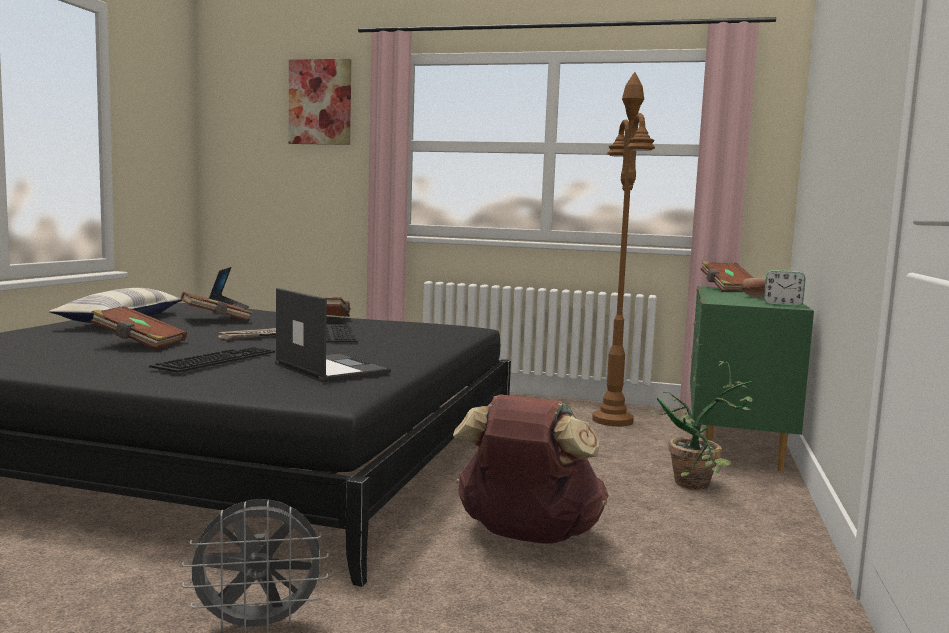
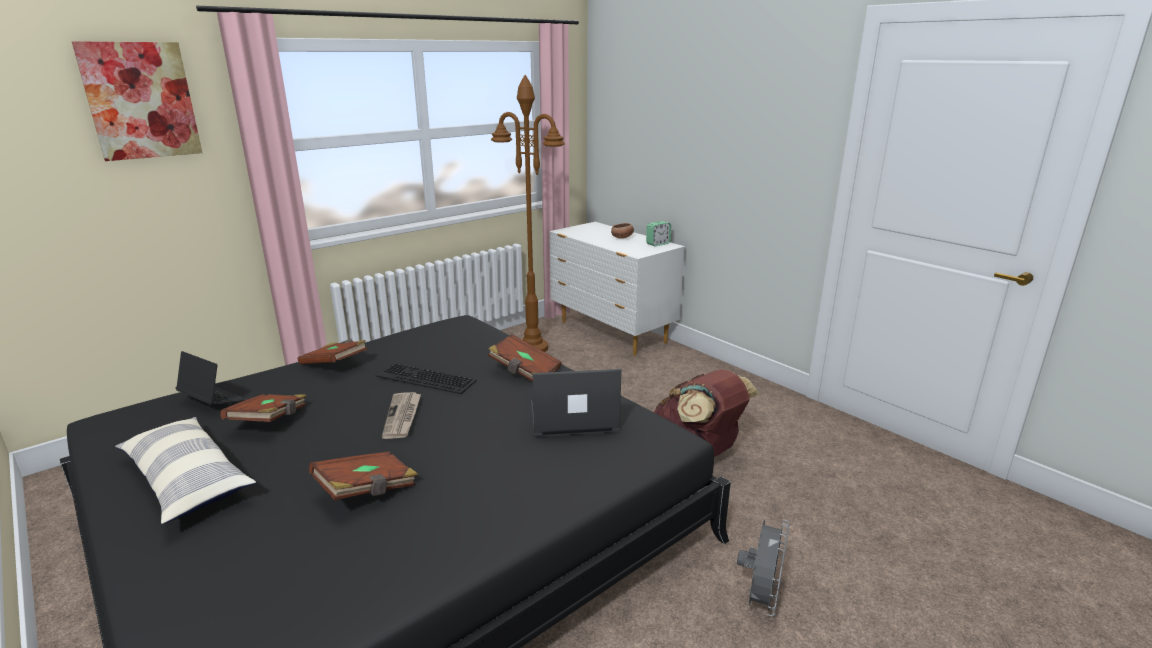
camera: 55 degrees left, 15 degrees up
(215, 358) = (492, 460): keyboard -> none
(701, 486) = (667, 373): potted plant -> none
(727, 289) = (577, 231): brown book -> brown book (524, 371)
(734, 442) = (612, 333): green dresser -> white dresser

